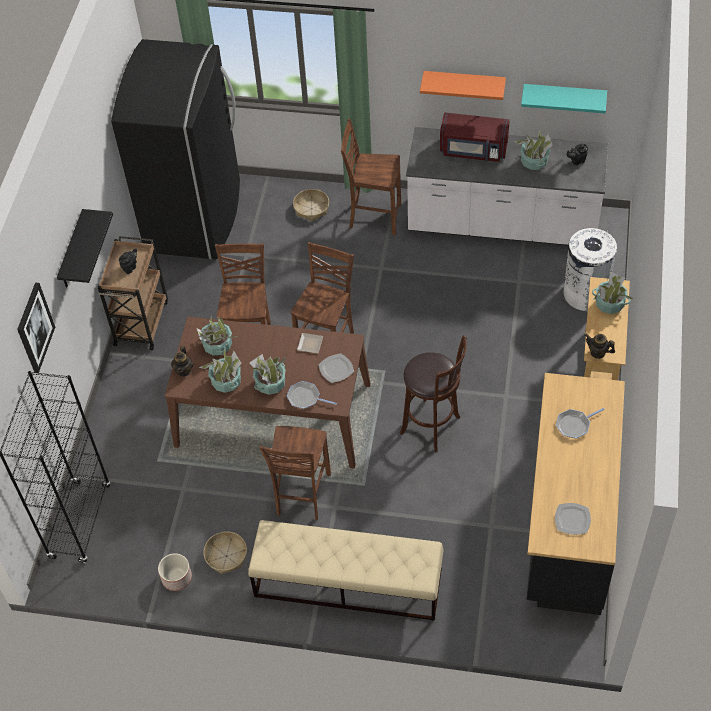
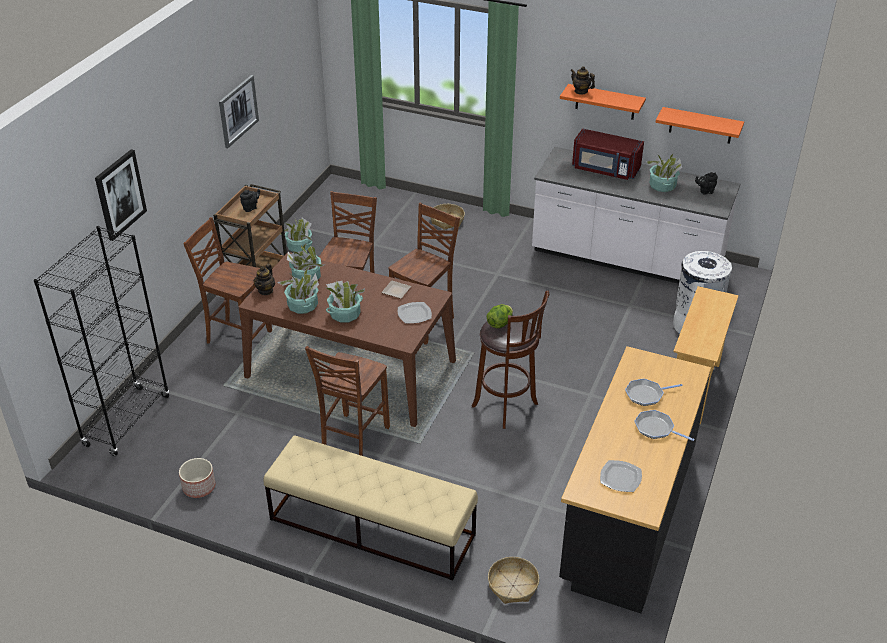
camera: 10 degrees right, 15 degrees down
(72, 251) = (188, 157): black shelf -> none
(98, 176) = (238, 111): none -> picture
(195, 216) = (338, 210): black fridge -> none
(226, 556) = (256, 478): basket -> basket (513, 586)
(305, 398) = (375, 331): frying pan -> frying pan (656, 428)
(374, 217) = (503, 235): brown chair -> brown chair (237, 337)
(421, 367) = (499, 324): none -> lettuce
(564, 96) = (701, 125): turquoise shelf -> orange shelf
(598, 352) = (690, 347): teapot -> teapot (581, 91)
(609, 304) = (712, 310): potted plant -> potted plant (299, 247)

